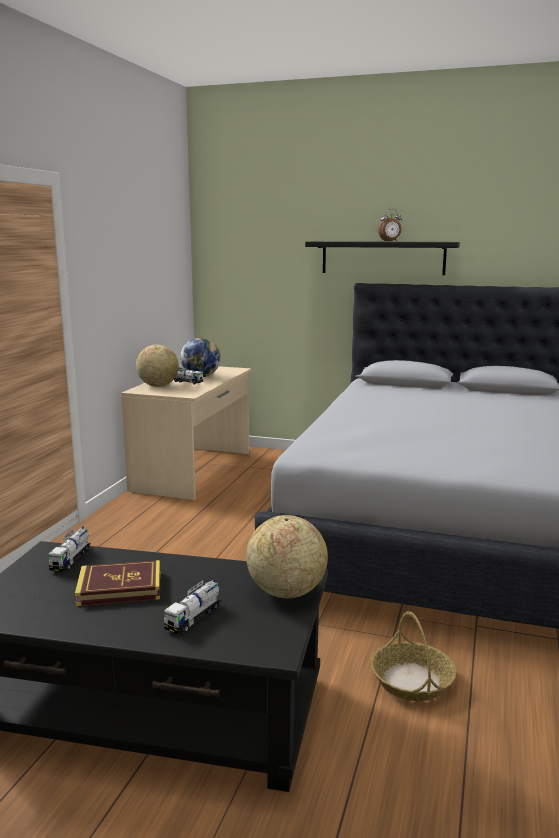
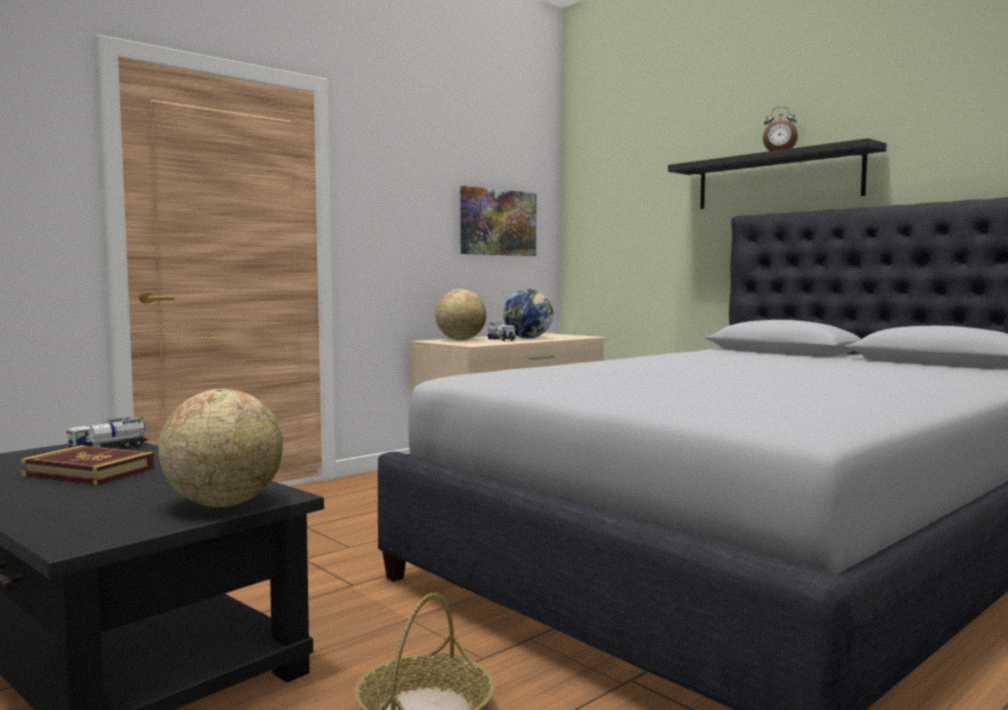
camera: 30 degrees right, 10 degrees down
(161, 280) = (497, 222): none -> picture
(194, 618) = (83, 503): toy truck -> none

